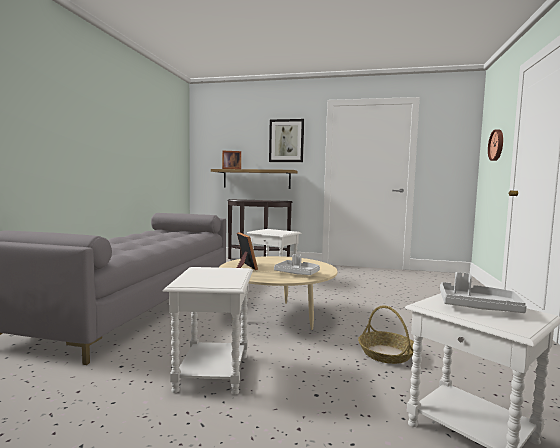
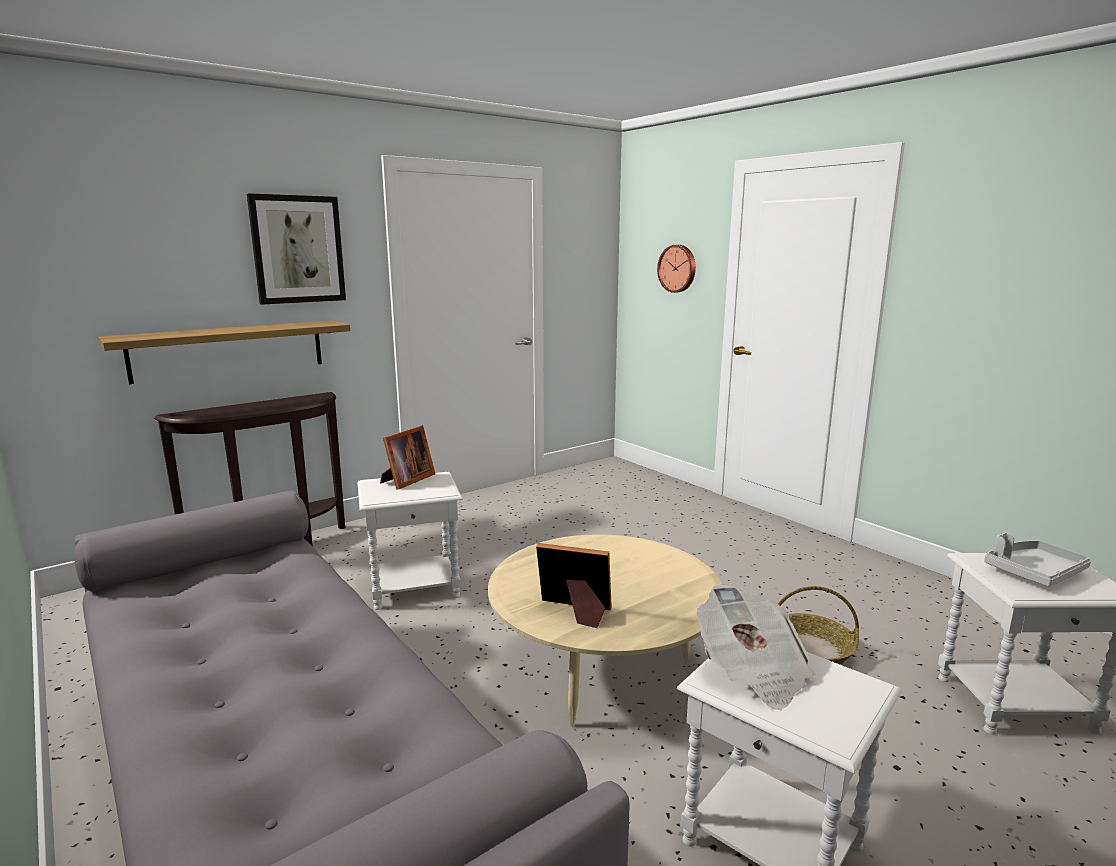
camera: 50 degrees left, 10 degrees up
(213, 271) = (752, 671): none -> newspaper
(230, 169) = (154, 334): picture frame -> picture frame (406, 480)
(297, 273) = (672, 585): grey tray -> none

